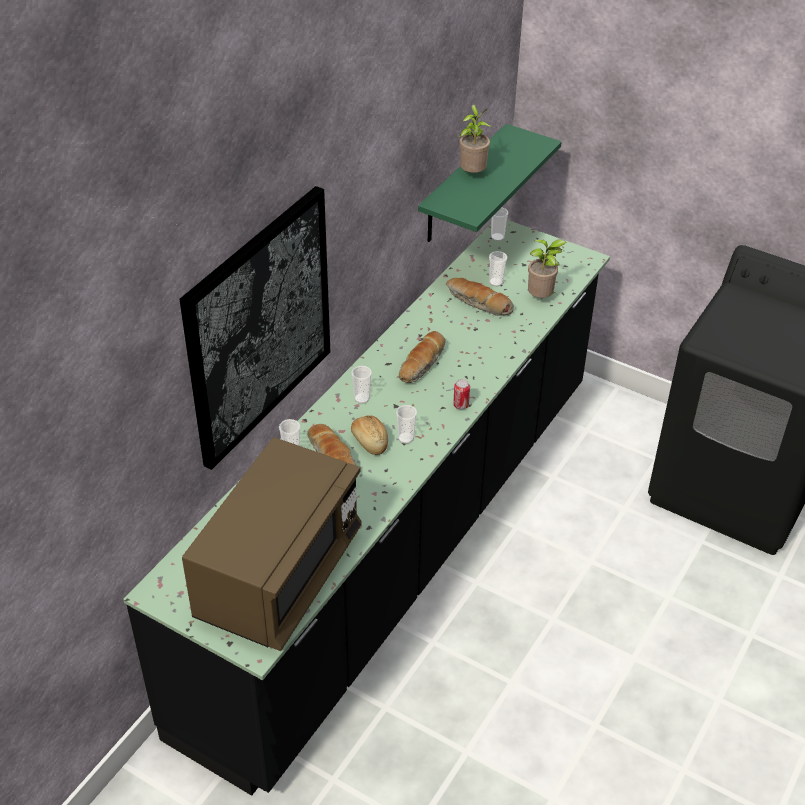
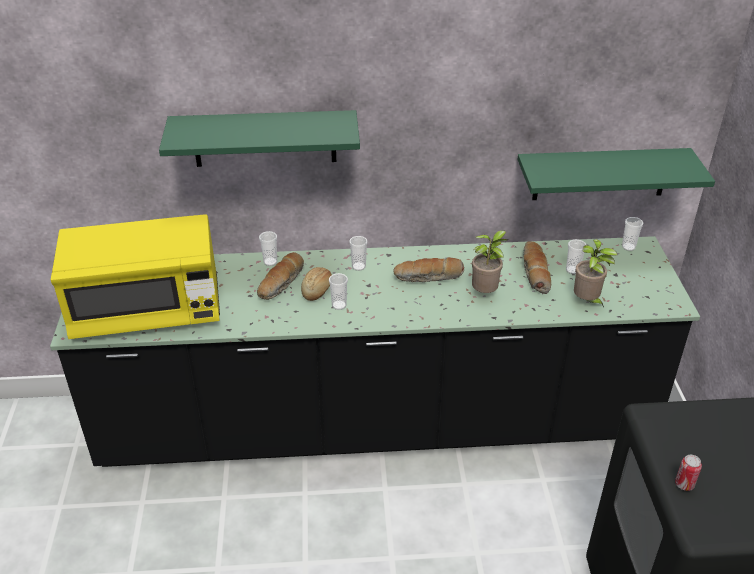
camera: 55 degrees right, 5 degrees down
(259, 326) = (264, 138): picture -> green shelf
(279, 575) = (147, 310): brown microwave -> yellow microwave
(461, 405) = (405, 316): can -> can (684, 484)
(472, 174) = (595, 159): potted plant -> potted plant (485, 293)

